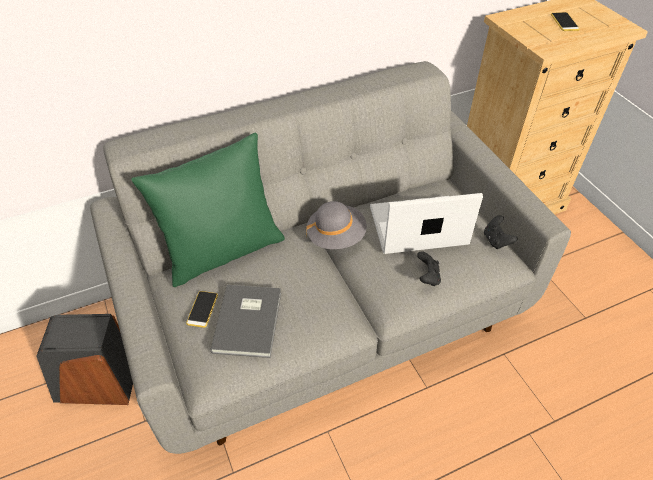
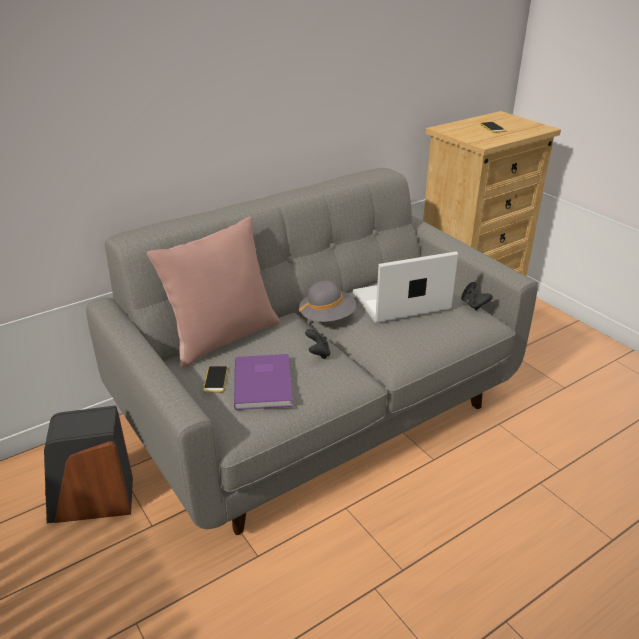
camera: 10 degrees left, 15 degrees down
(223, 251) = (222, 338): green pillow -> pink pillow
(250, 321) = (265, 382): grey book -> purple book
(427, 277) = (420, 335): black game controller -> black game controller (318, 353)

